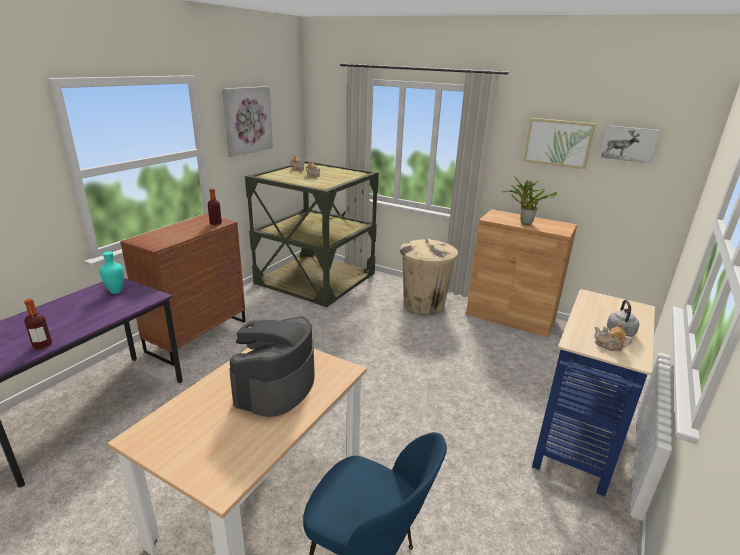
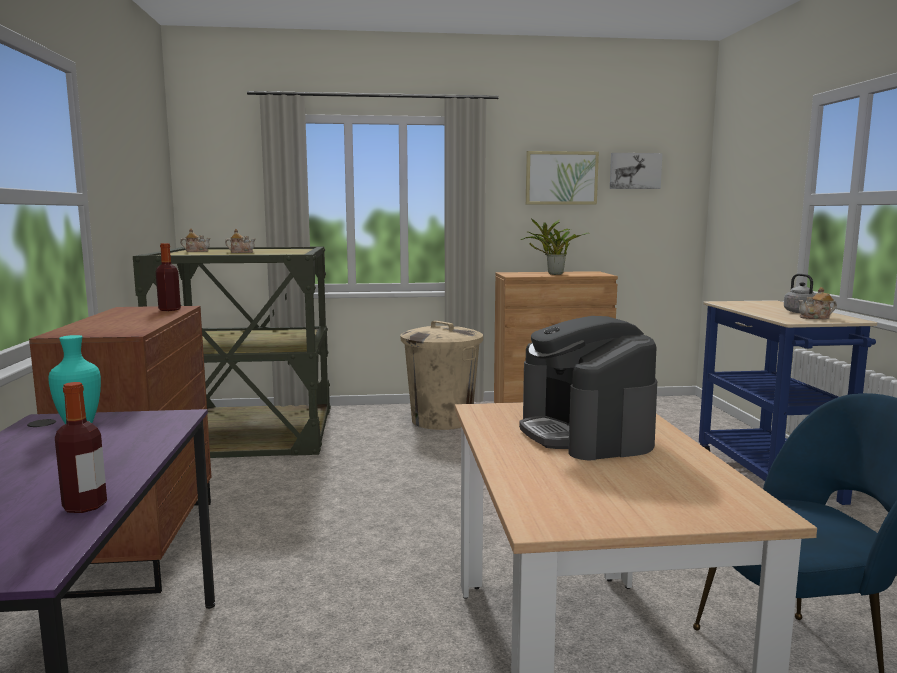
camera: 35 degrees left, 15 degrees down
(247, 120) = (125, 162): picture -> none

